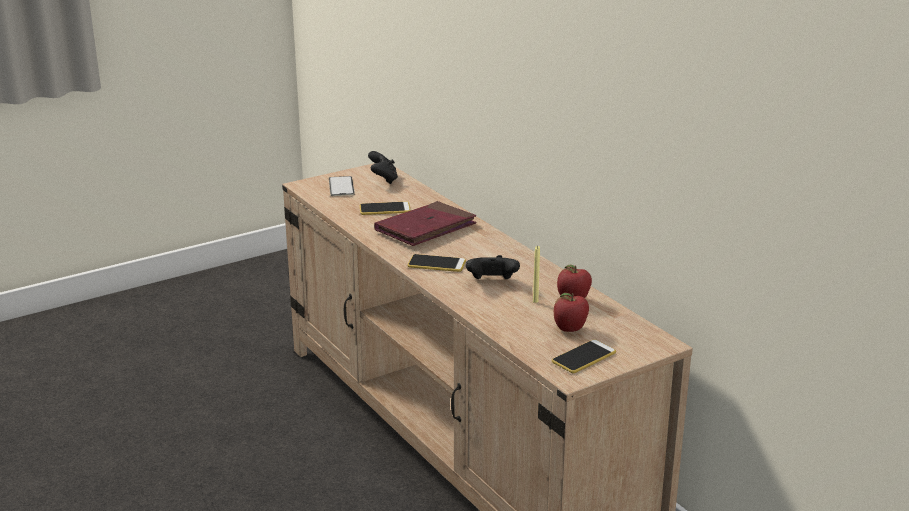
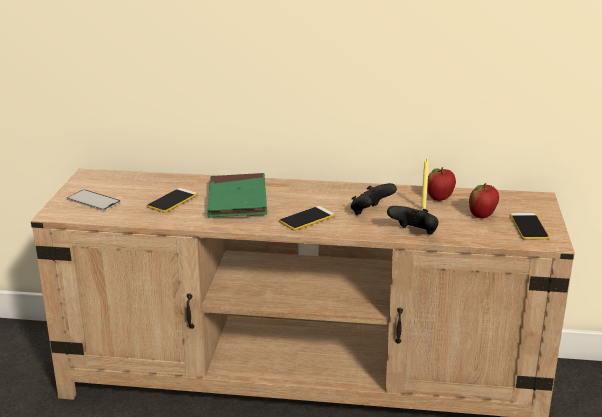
camera: 50 degrees left, 0 degrees up
(383, 179) = (115, 181): black game controller -> black game controller (414, 233)
(425, 228) = (237, 200): red book -> green book

